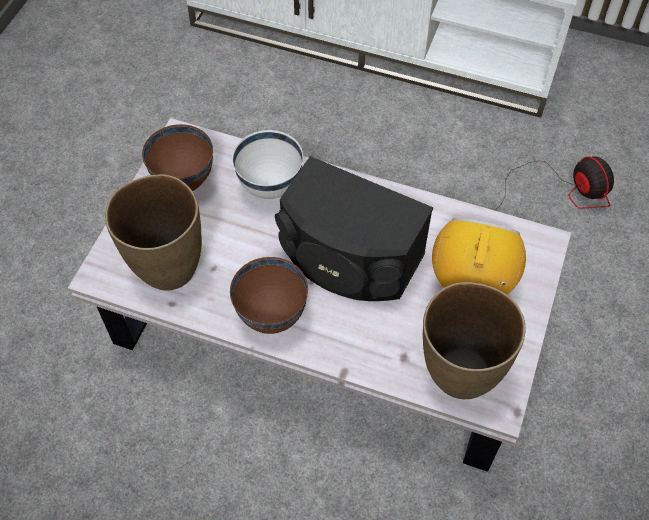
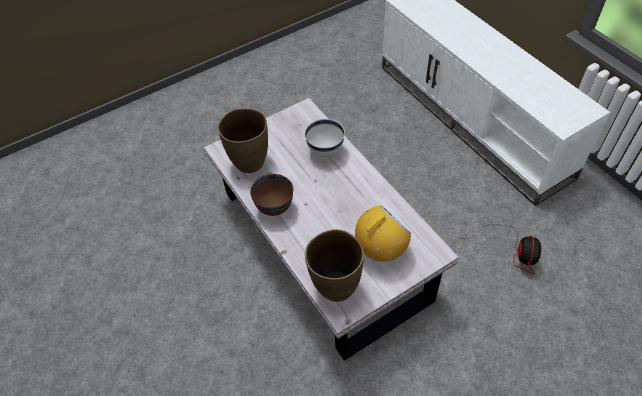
camera: 40 degrees right, 5 degrees down
(184, 181) = (290, 128): brown bowl -> none
(348, 258) = (332, 203): black speaker -> none

